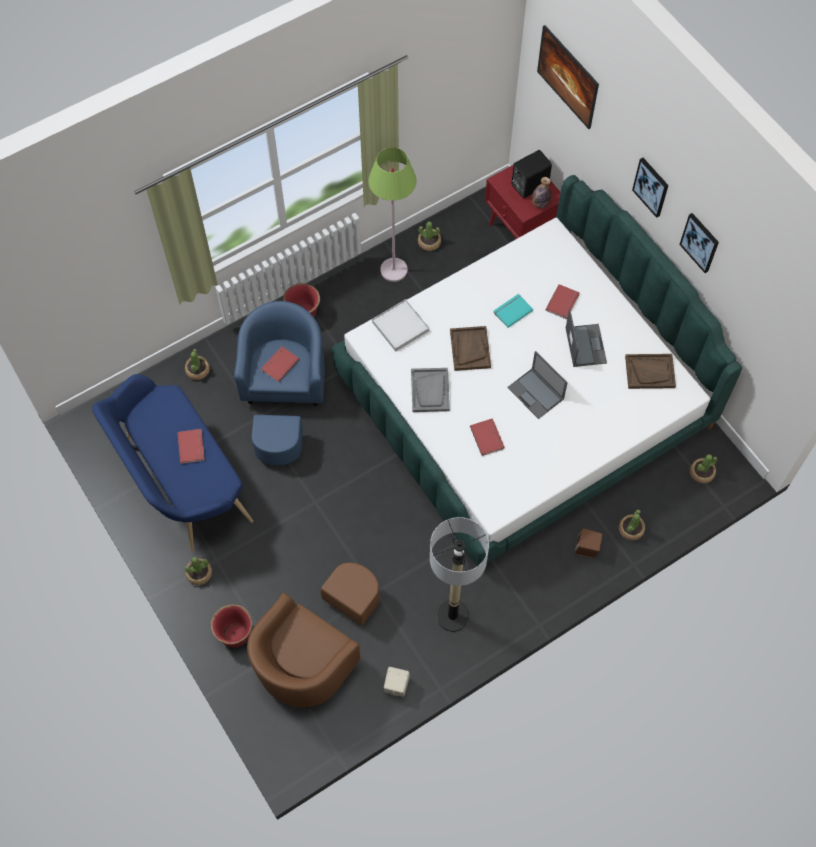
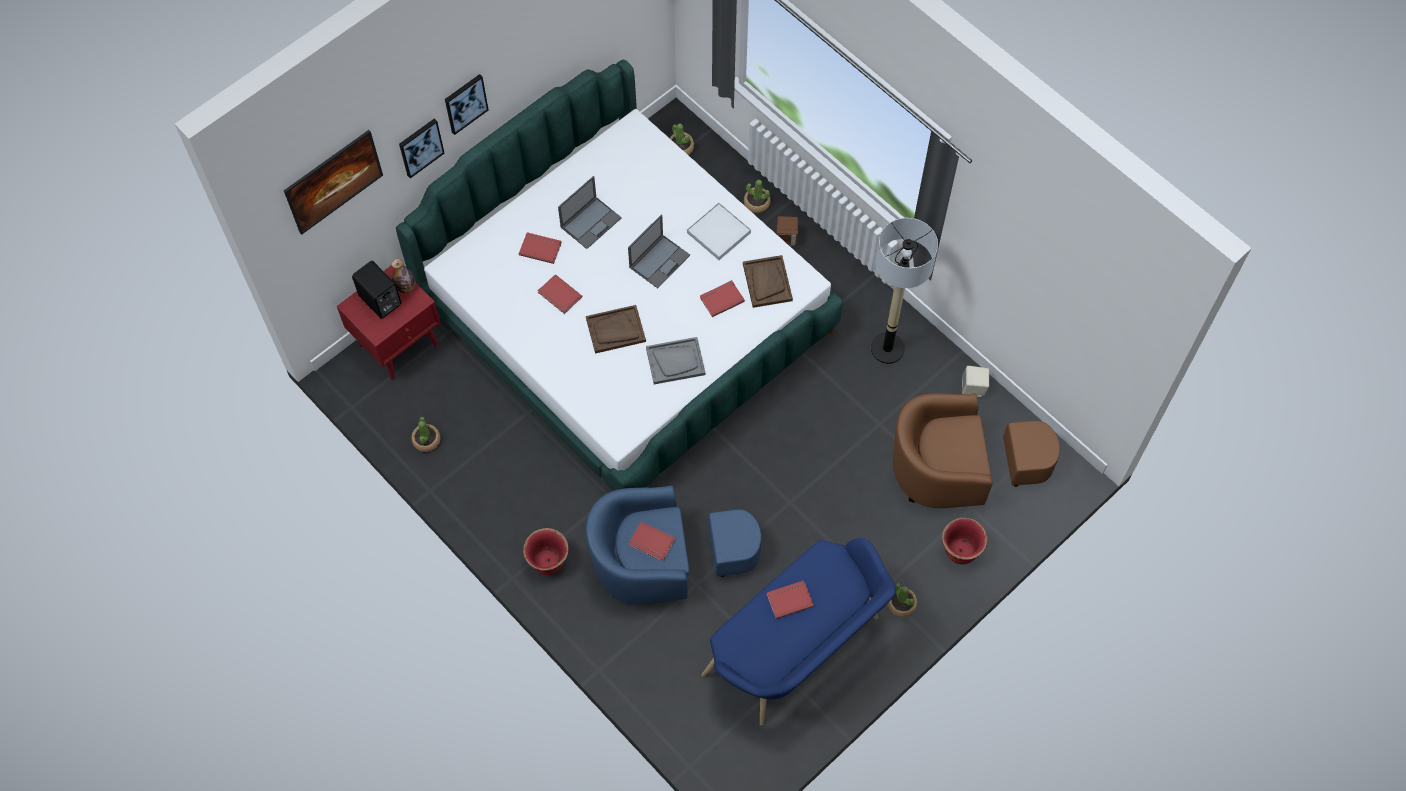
camera: 100 degrees left, 0 degrees up
(197, 370) = (646, 667): potted plant -> none
(315, 651) = (957, 469): brown armchair -> brown armchair turned 150 degrees clockwise
(394, 270) = (471, 473): green floor lamp -> none
(400, 326) = (598, 404): white tray -> white tray (718, 233)
(512, 311) = (559, 296): turquoise book -> red book
(585, 345) = (591, 222): laptop -> laptop turned 150 degrees clockwise
(650, 372) = (614, 161): brown tray -> brown tray (767, 282)
(700, 242) = (531, 57): picture -> picture (420, 147)

